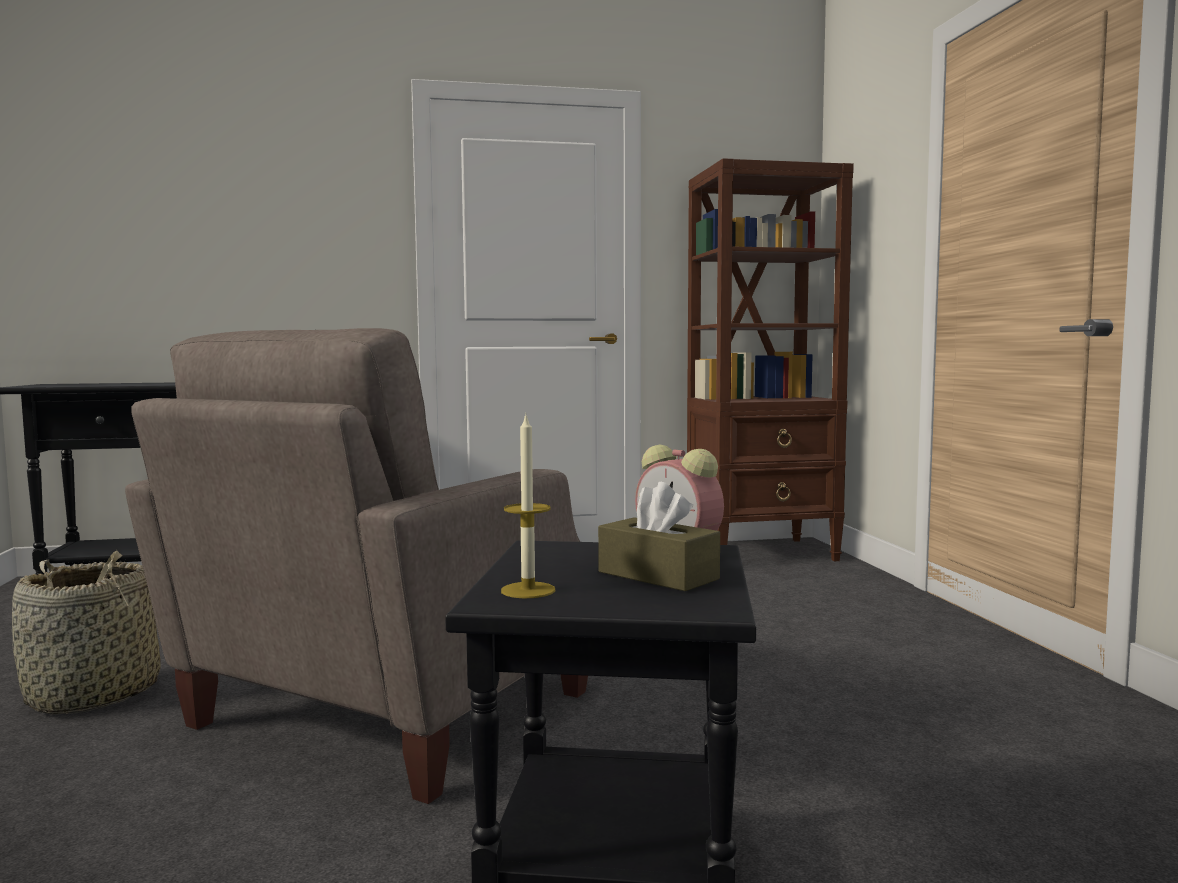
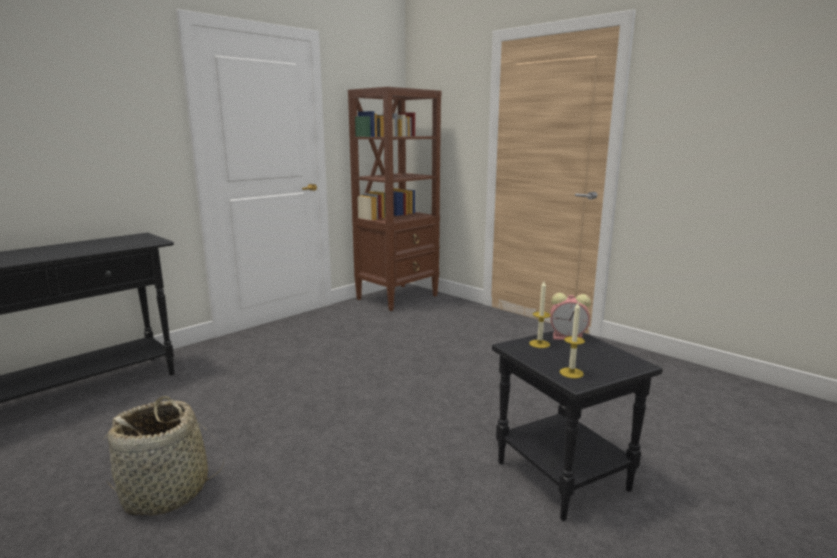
camera: 35 degrees left, 10 degrees up
(384, 713) = (360, 440): beige armchair -> none
(595, 552) = (539, 344): none -> candle
(658, 575) = (589, 352): brown tissue box -> none

